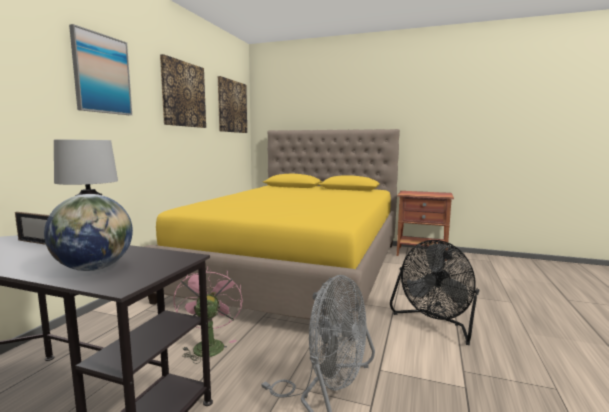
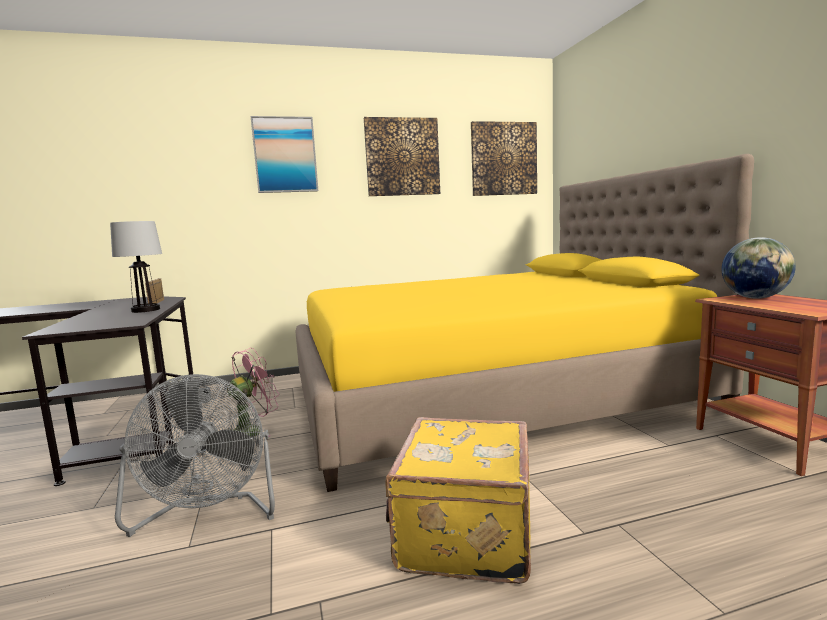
camera: 55 degrees right, 0 degrees up
(94, 268) = (92, 320): globe -> globe (755, 298)
(433, 321) = (463, 534): black fan -> yellow suitcase

